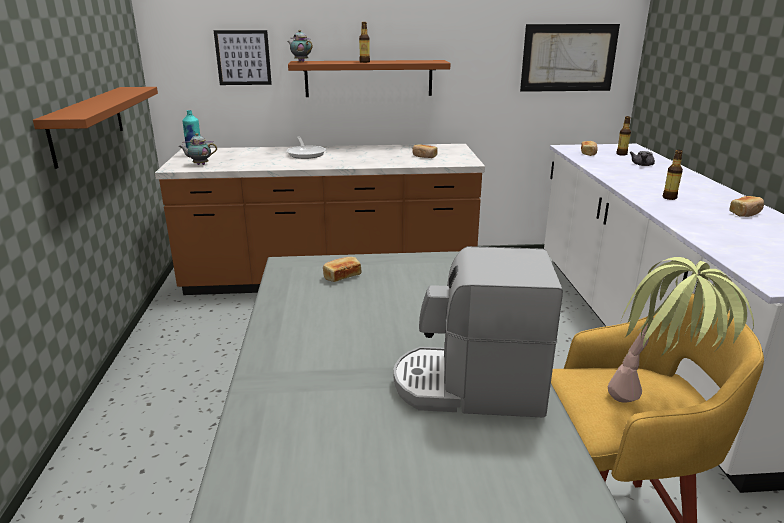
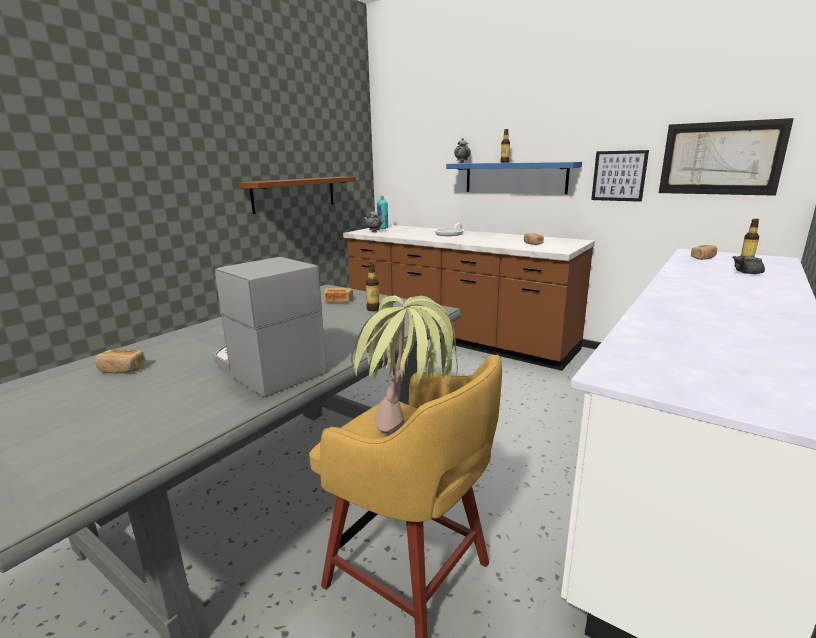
camera: 40 degrees right, 5 degrees down
(243, 57) = (428, 161): picture -> picture (619, 176)
(368, 78) = (515, 177): brown shelf -> blue shelf
(669, 198) = (696, 297): bottle -> bottle (373, 309)
(746, 213) = (765, 324): bread -> bread (122, 369)

